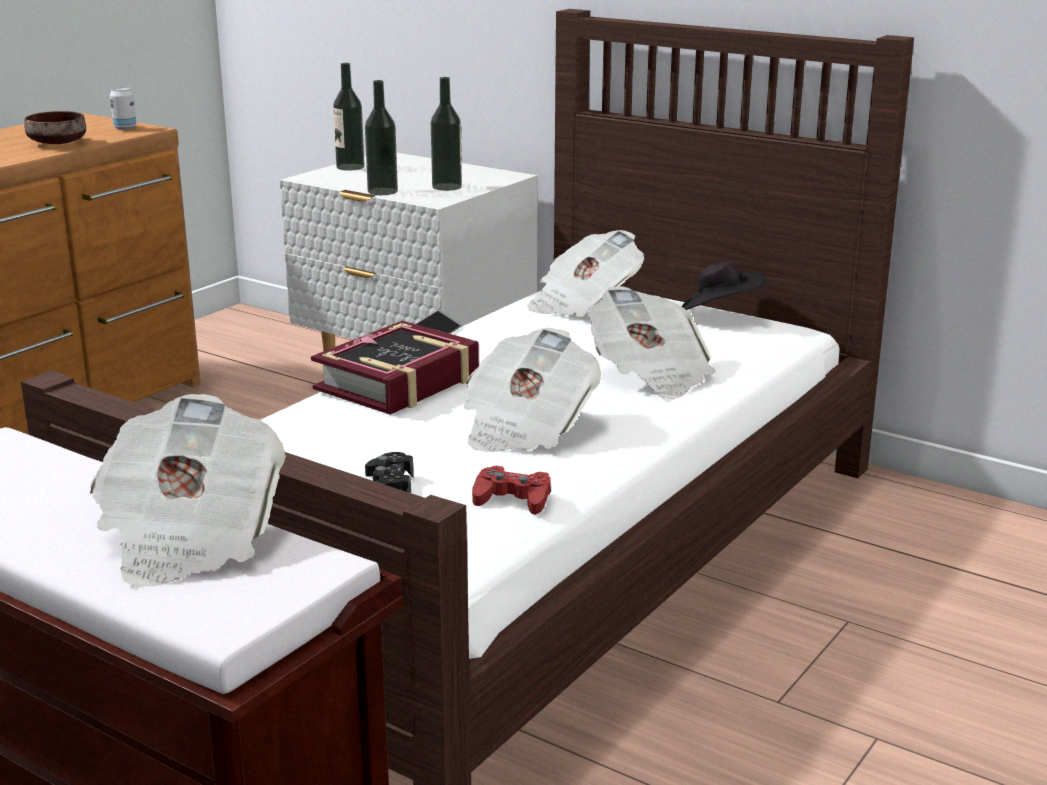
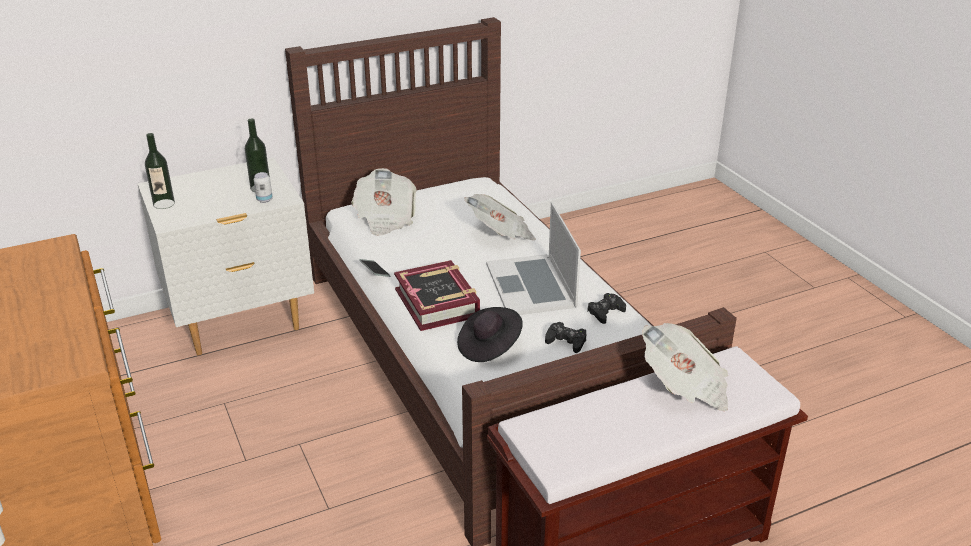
camera: 60 degrees left, 10 degrees up
(59, 143) = (50, 285): brown bowl -> none
(125, 128) = (40, 252): can -> can (264, 200)
(382, 191) = (241, 208): bottle -> none
(513, 499) = (605, 312): red game controller -> black game controller
(525, 427) = (531, 285): newspaper -> laptop
(718, 314) = (442, 191): black hat -> black hat (489, 347)

